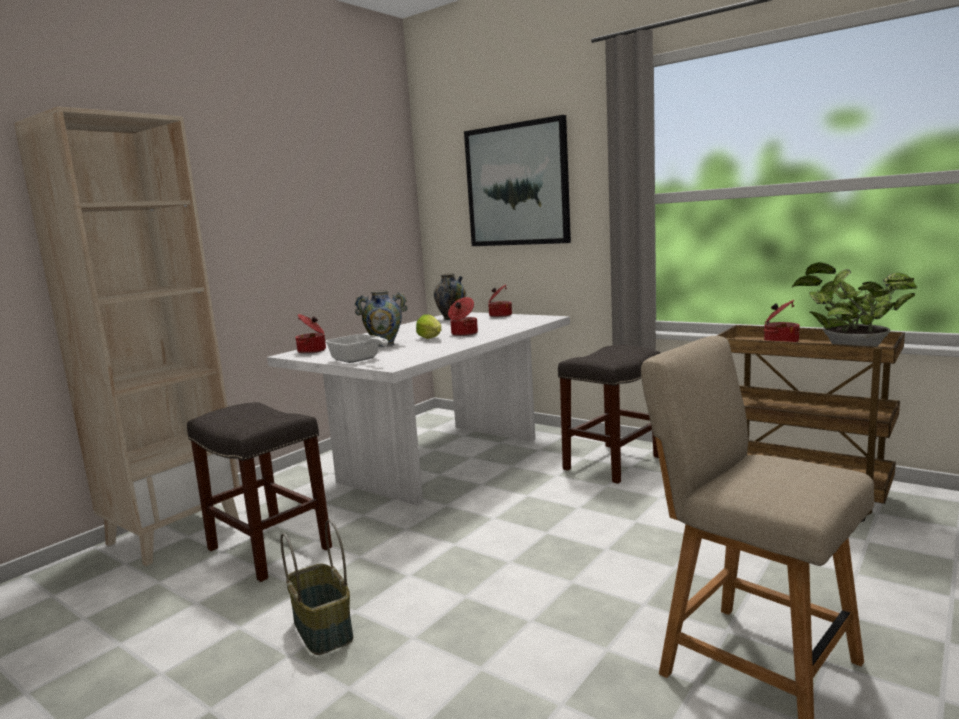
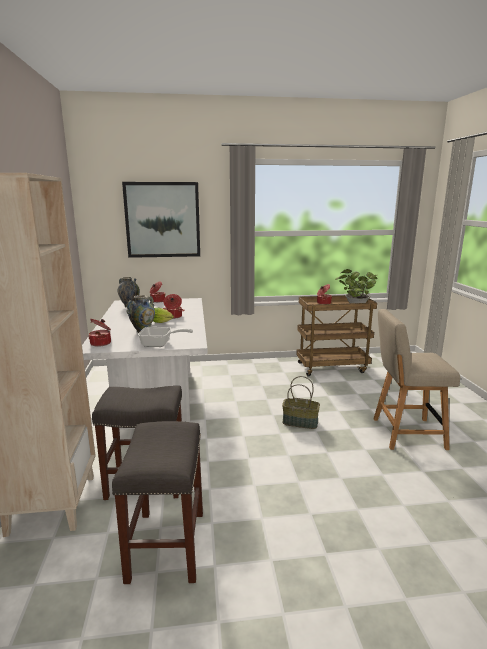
camera: 45 degrees left, 5 degrees up
(324, 629) = (255, 499): basket -> basket (300, 422)
(612, 463) = (247, 374): grey stool -> grey stool (167, 546)

